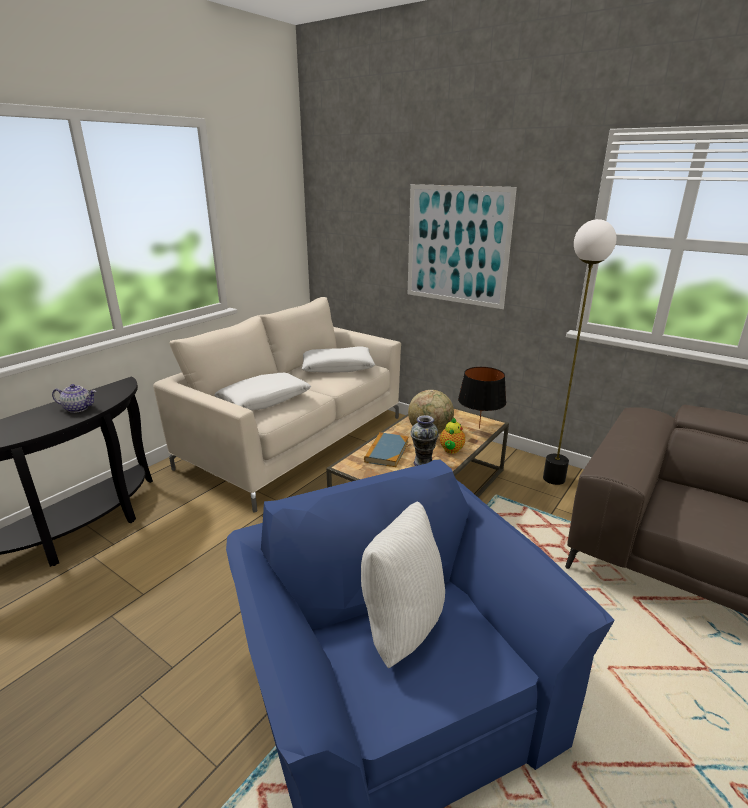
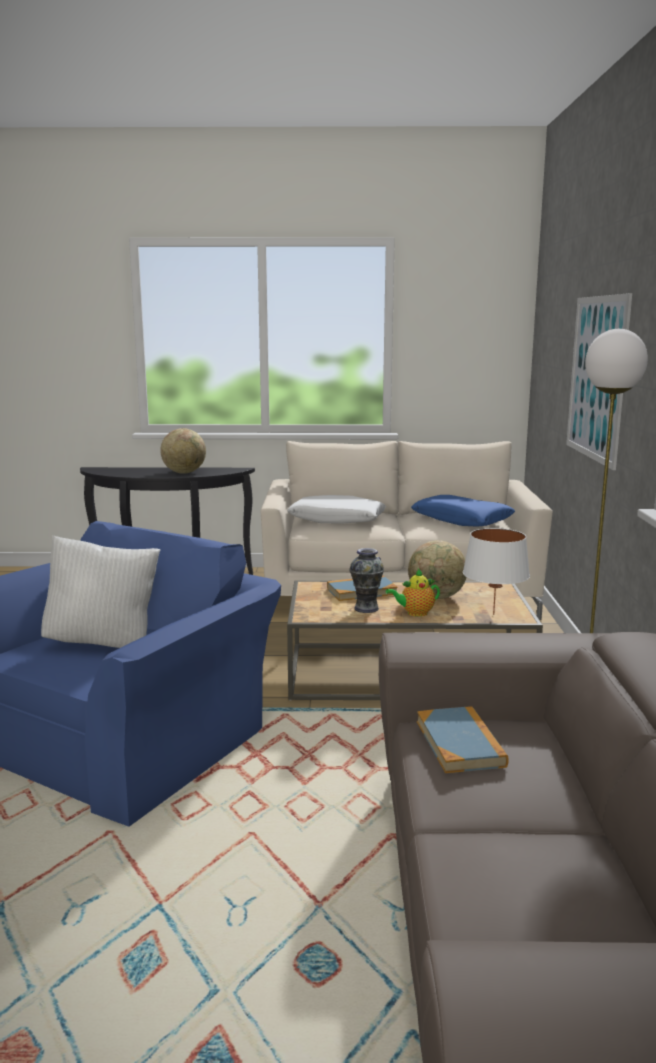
camera: 55 degrees right, 10 degrees down
(78, 408) = (184, 472): teapot -> globe
(337, 367) = (462, 520): white pillow -> blue pillow
(479, 428) = (493, 614): black table lamp -> white table lamp
(697, 518) = (460, 743): none -> book

